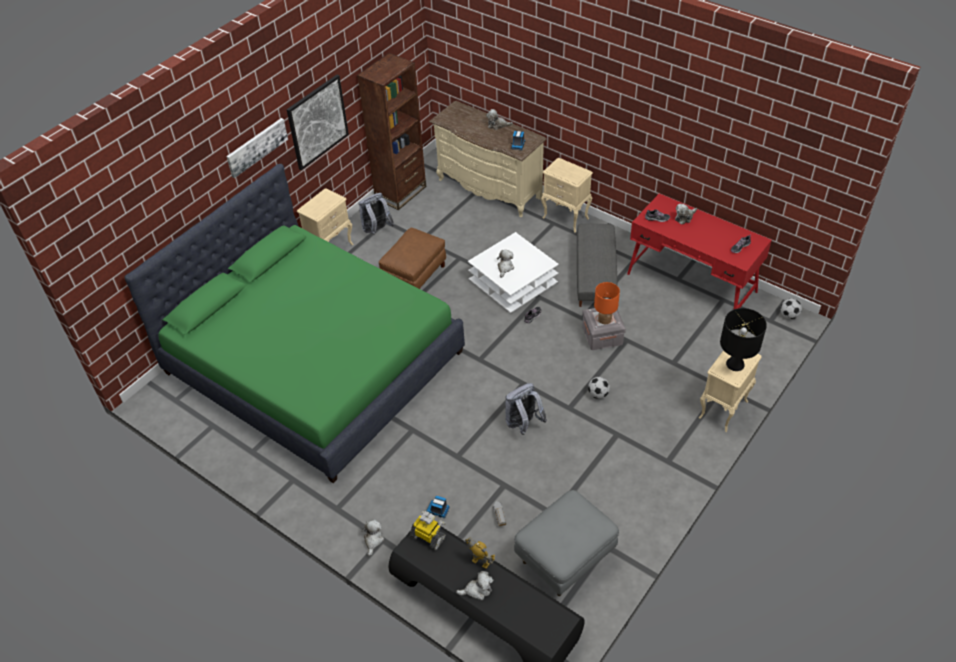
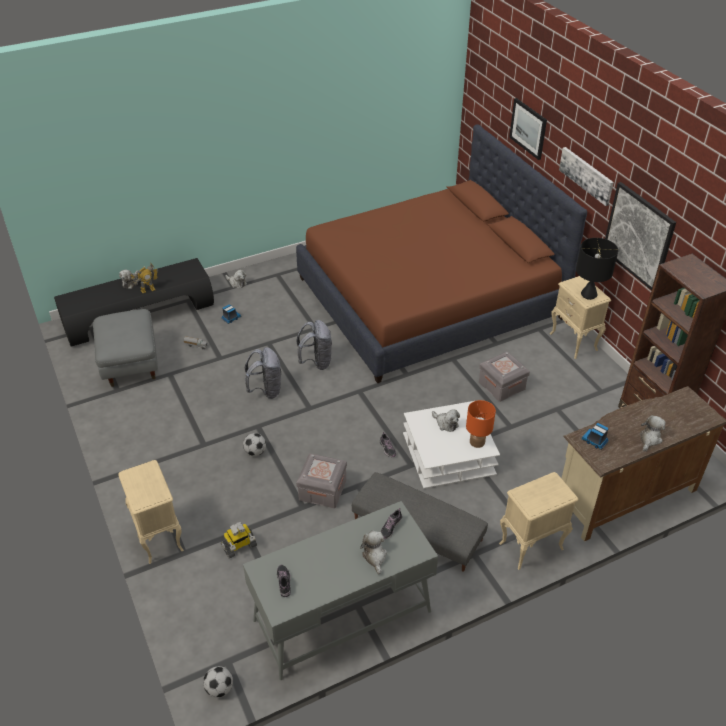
camera: 115 degrees right, 5 degrees down
(179, 198) = (528, 128): none -> picture
(314, 362) = (429, 297): green bed -> brown bed
(376, 230) = (589, 381): grey backpack -> grey backpack (316, 362)
(414, 275) = (501, 386): brown ottoman -> grey storage box
(428, 536) = (190, 274): toy robot -> toy robot (239, 546)
(604, 319) = (318, 467): orange table lamp -> orange table lamp (477, 442)
(691, 283) = (342, 615): red desk -> grey desk
(734, 365) = (141, 482): black table lamp -> black table lamp (588, 295)

